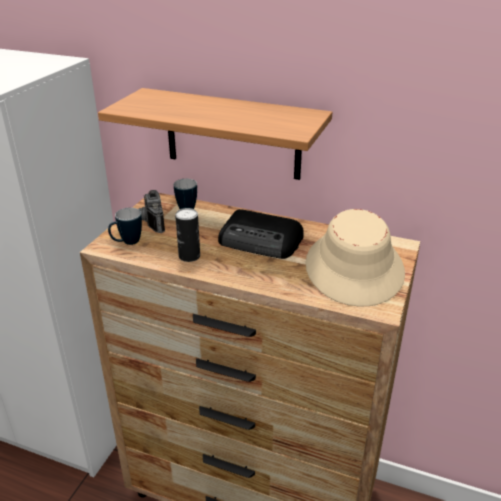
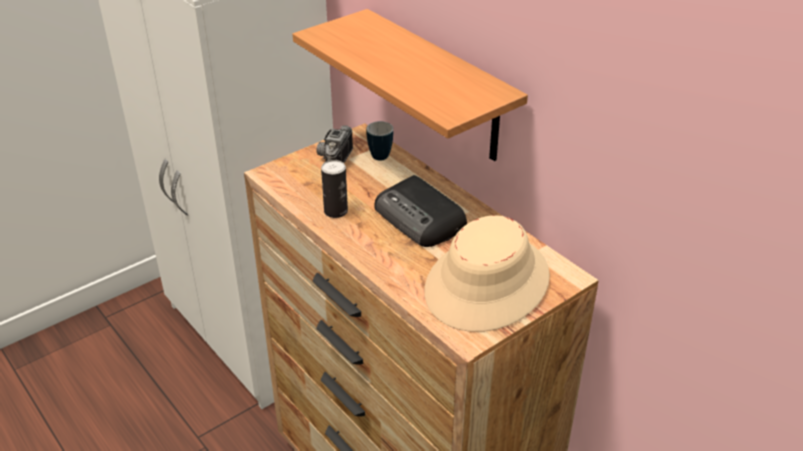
camera: 30 degrees right, 5 degrees up
(127, 243) = (291, 176): mug -> none

